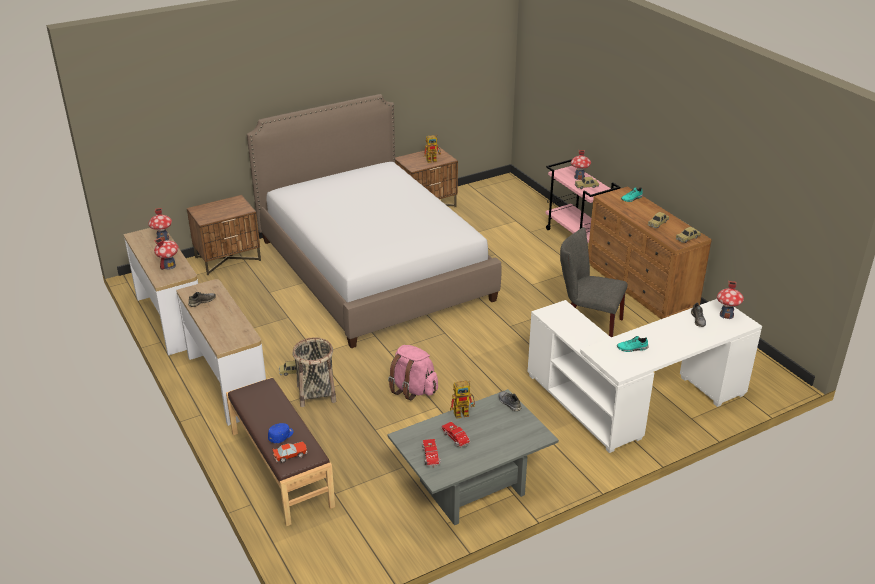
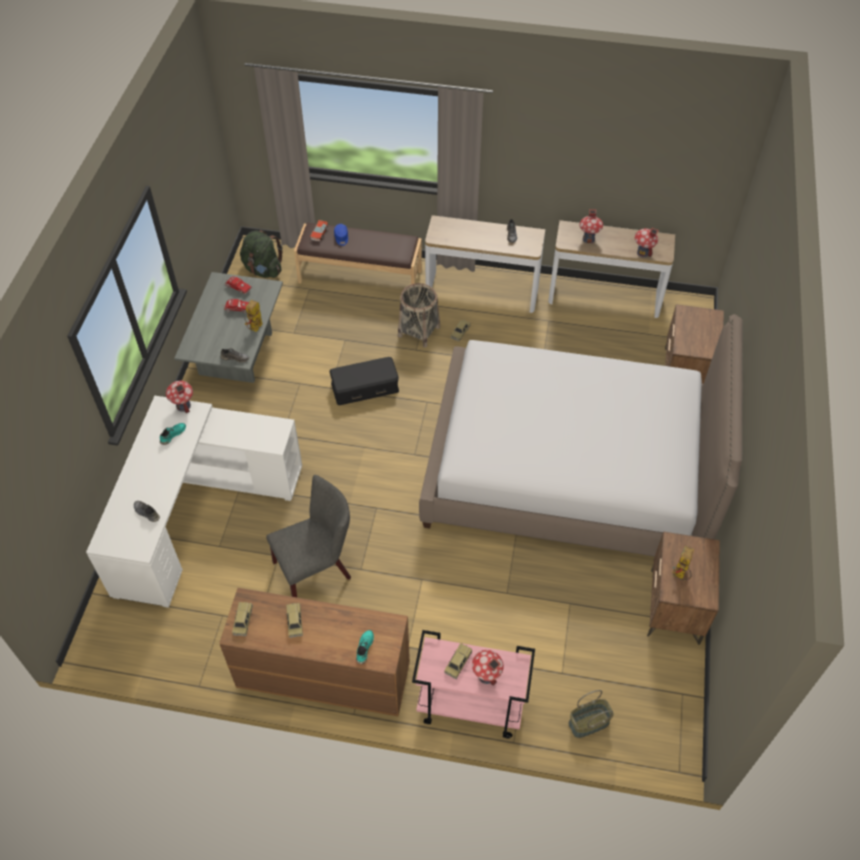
camera: 130 degrees right, 20 degrees up
(343, 547) = (263, 270): none -> green backpack
(412, 389) = (365, 386): pink backpack -> black storage box
(530, 205) = (588, 723): none -> basket
(726, 315) = (126, 540): toy house -> toy house (183, 406)

